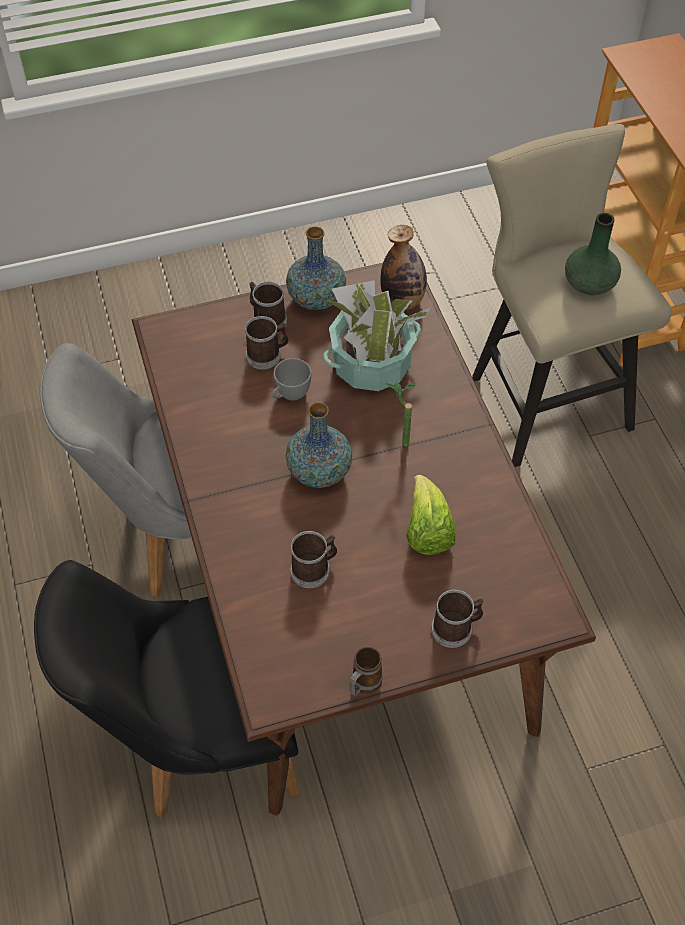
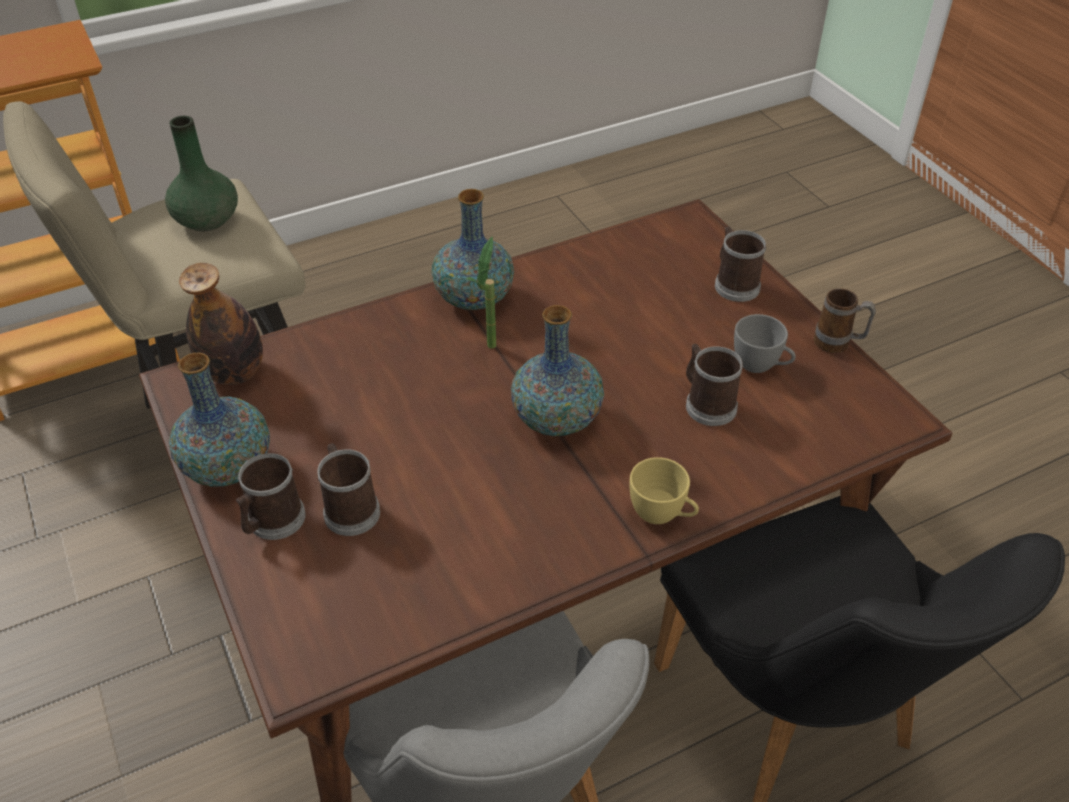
camera: 100 degrees left, 10 degrees down
(217, 516) = (662, 515): none -> yellow cup
(290, 395) = (427, 470): grey cup -> grey cup (760, 366)
(371, 365) = (360, 391): potted plant -> none
(427, 531) = (617, 315): lettuce -> none
(462, 438) = (473, 299): none -> vase

